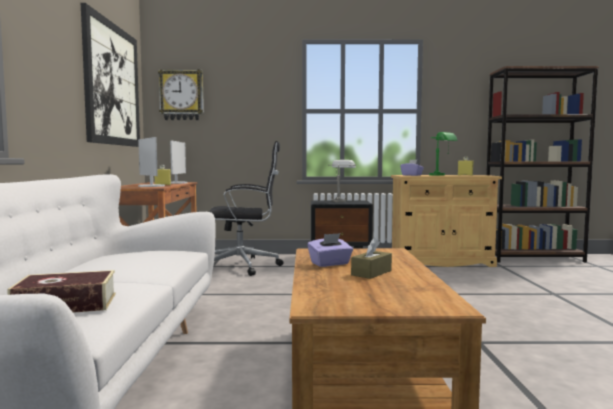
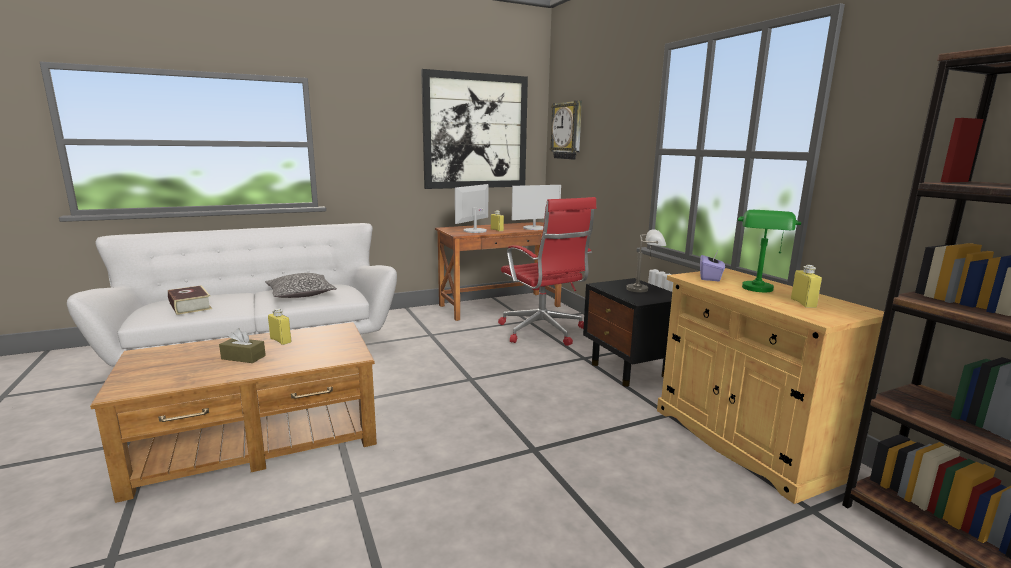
camera: 65 degrees right, 10 degrees up
(133, 263) = (301, 294): none -> pillow
(243, 266) = (543, 332): black office chair -> red office chair
(330, 264) = (280, 340): purple tissue box -> yellow bottle

